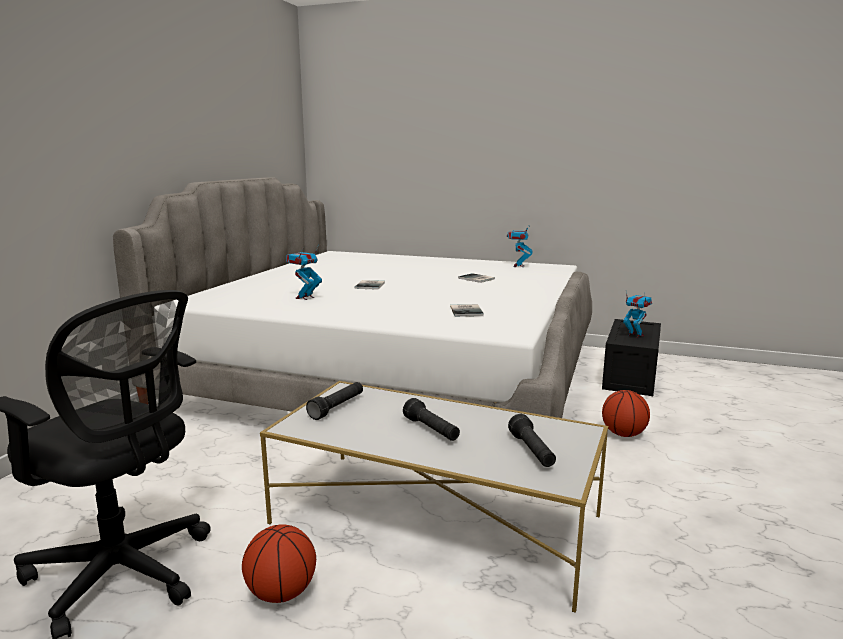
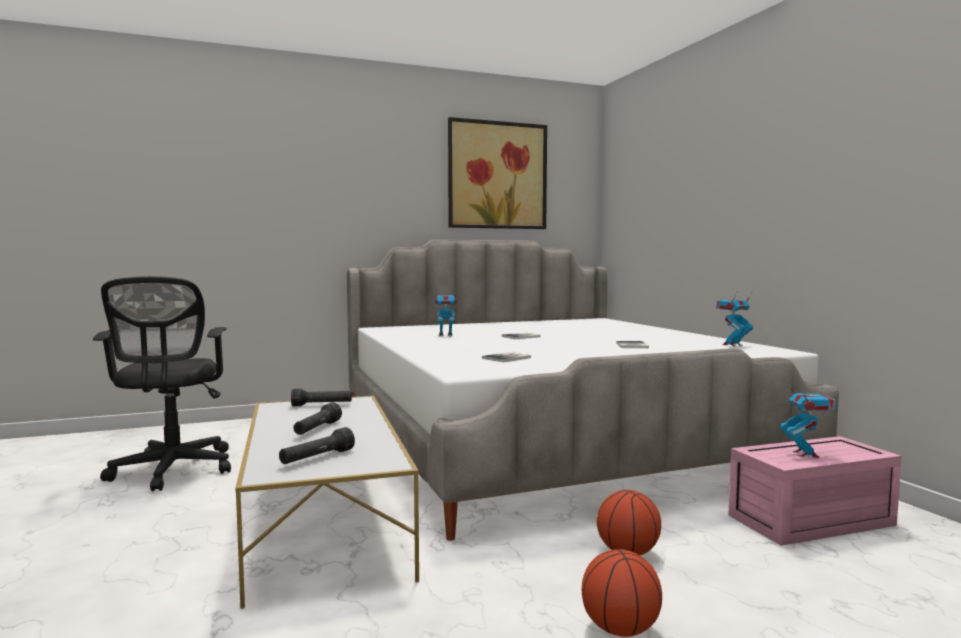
camera: 50 degrees right, 10 degrees down
(232, 101) = (497, 175): none -> picture
(281, 593) = (184, 509): basketball -> basketball (620, 629)
(632, 377) = (811, 521): black storage box -> pink storage box

